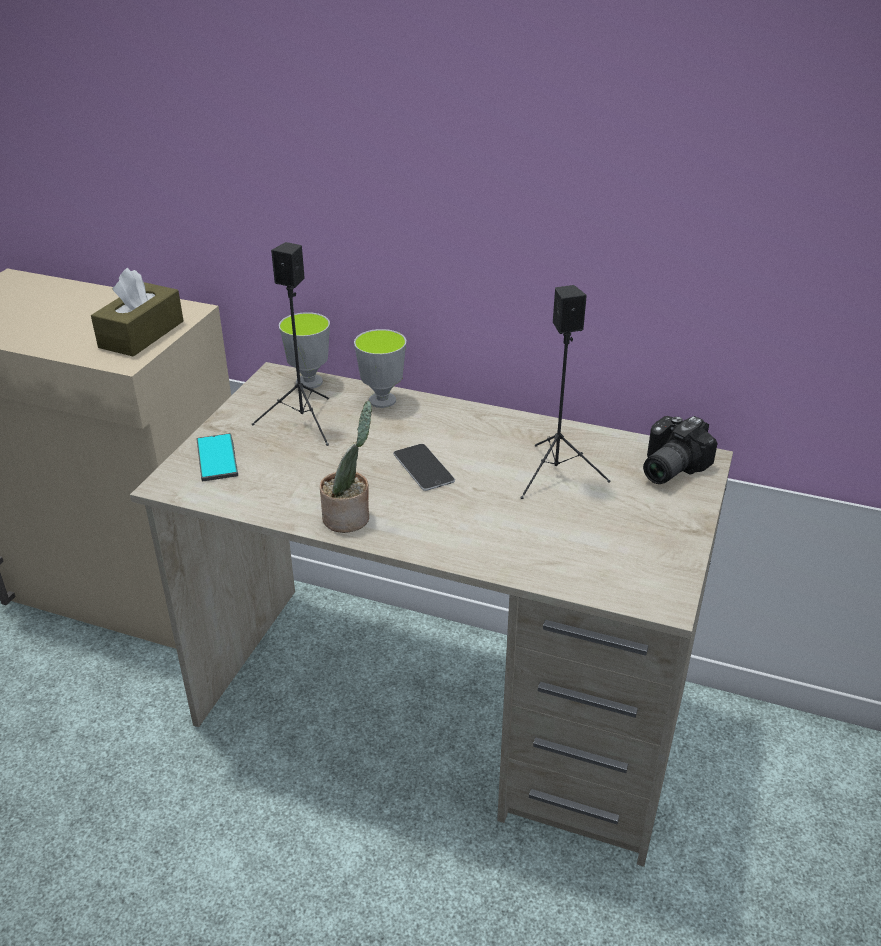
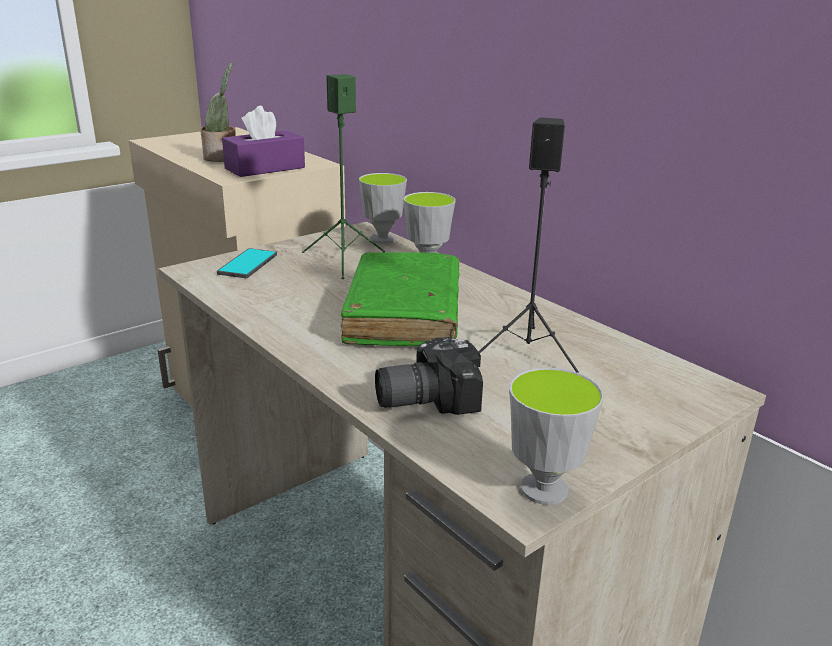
camera: 30 degrees right, 10 degrees down
(141, 334) = (265, 168): brown tissue box -> purple tissue box
(303, 422) = (343, 261): black speaker -> green speaker
(349, 517) = (293, 328): potted plant -> potted plant (222, 158)
(423, 467) = (404, 314): phone -> green book
(667, 467) = (663, 384): camera -> camera (424, 398)
(668, 586) = (544, 489): none -> cup

